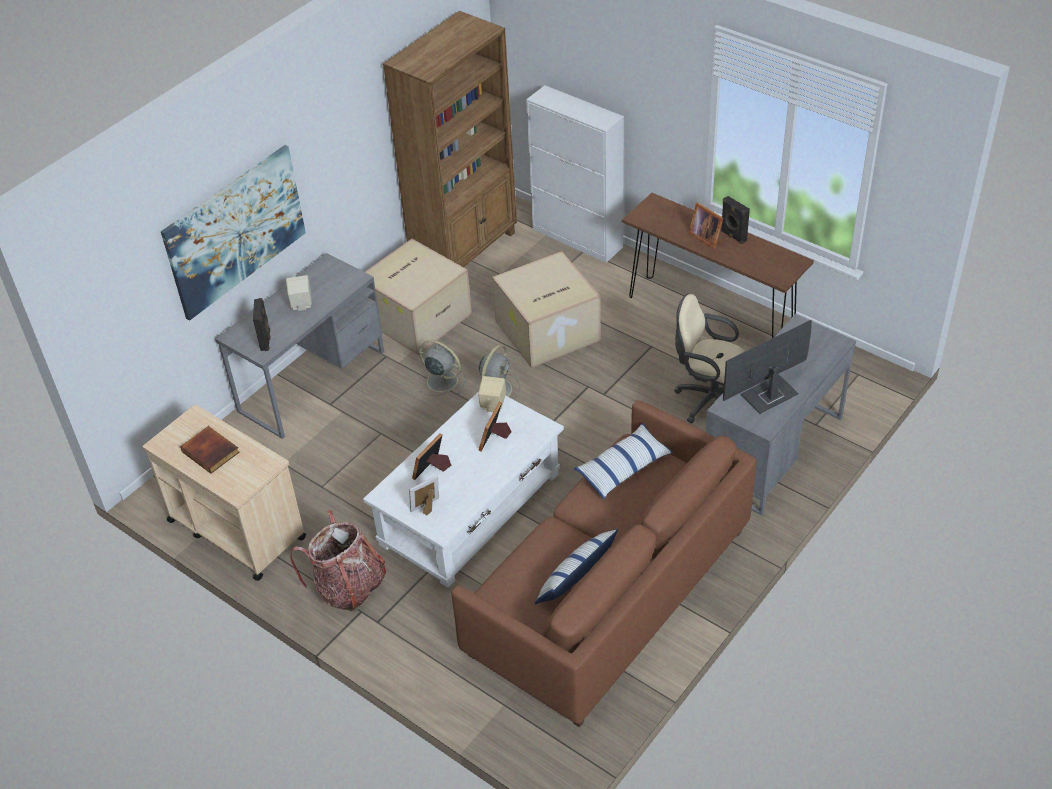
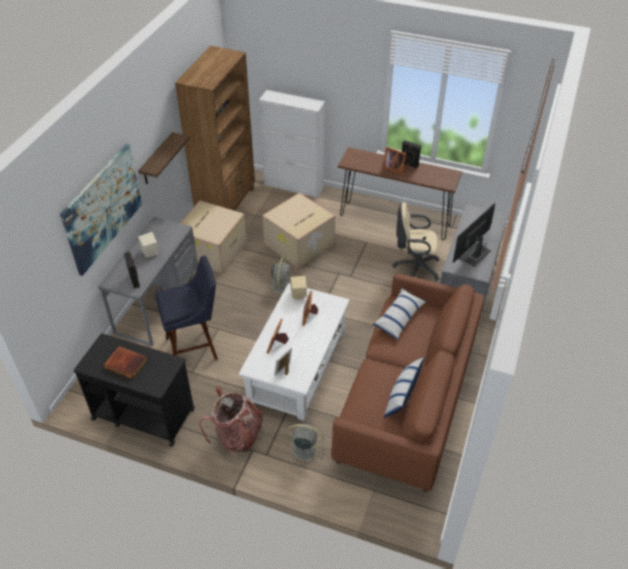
camera: 20 degrees left, 0 degrees up
(236, 529) = (143, 414): beige cart -> black cart
(339, 453) = (195, 347): none -> blue stool
(341, 171) = (157, 159): none -> shelf
(441, 380) = (244, 287): grey fan -> grey fan (303, 449)

